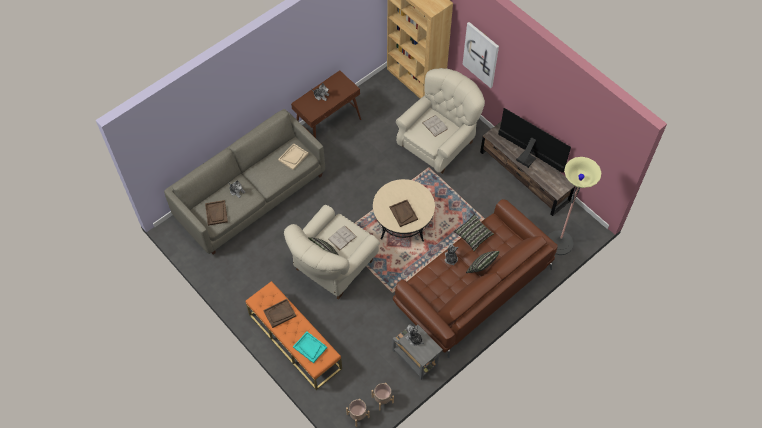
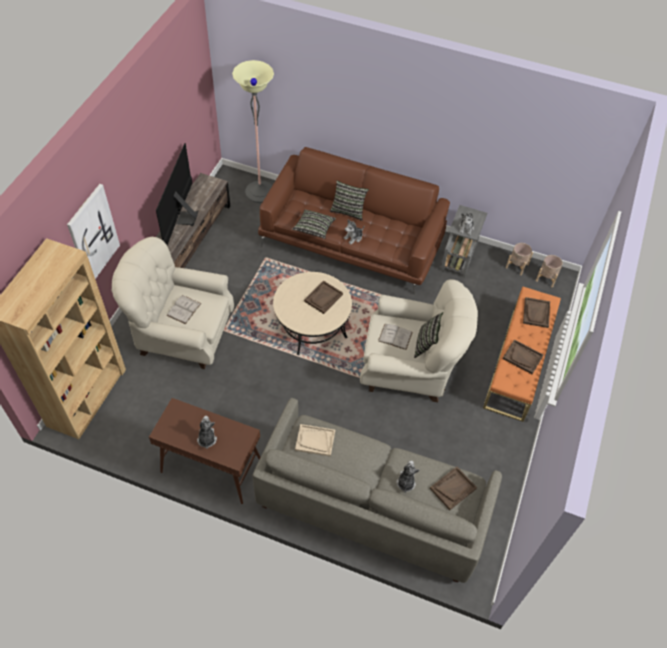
camera: 120 degrees left, 5 degrees down
(310, 347) = (536, 313): turquoise tray -> brown tray

